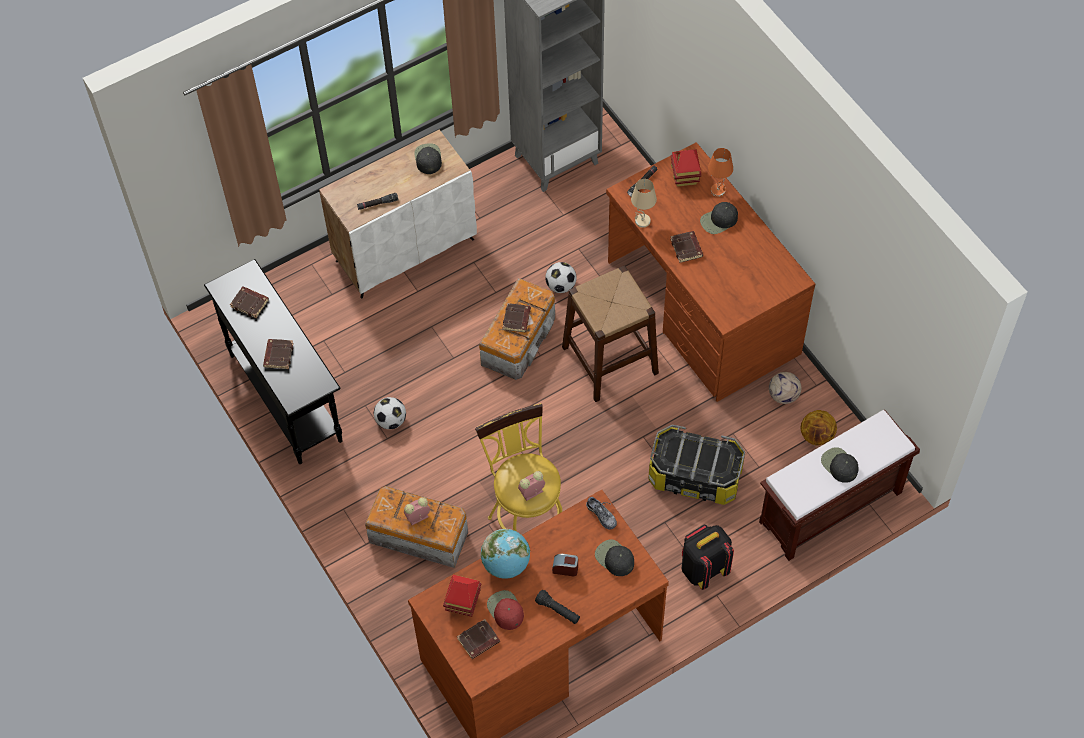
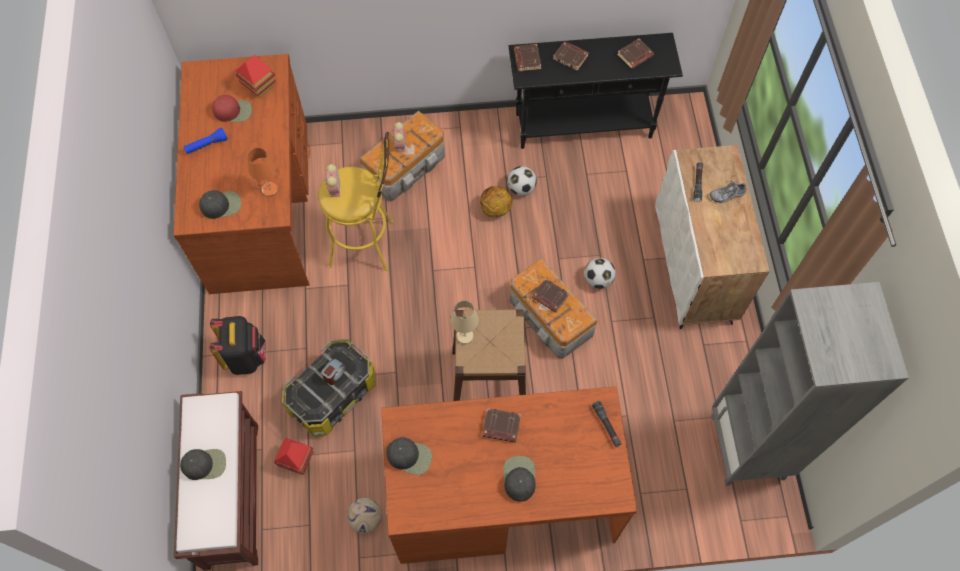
camera: 115 degrees right, 5 degrees up
(428, 158) = (734, 246): black cap -> black cap (409, 456)
(478, 641) = (221, 83): brown book -> brown book (526, 59)
(506, 564) = (271, 127): globe -> none
(558, 610) = (207, 145): black flashlight -> blue flashlight
(561, 286) = (591, 379): football -> football (598, 280)
(565, 569) = (238, 166): alarm clock -> alarm clock (334, 374)
(601, 515) = (266, 213): shoe -> shoe (727, 195)
(642, 221) = (557, 400): beige table lamp -> beige table lamp (464, 336)
(685, 177) = (593, 473): toy house -> toy house (296, 461)
(718, 190) = (558, 499): orange table lamp -> orange table lamp (269, 190)
(817, 436) = (306, 525): basketball -> basketball (495, 209)

